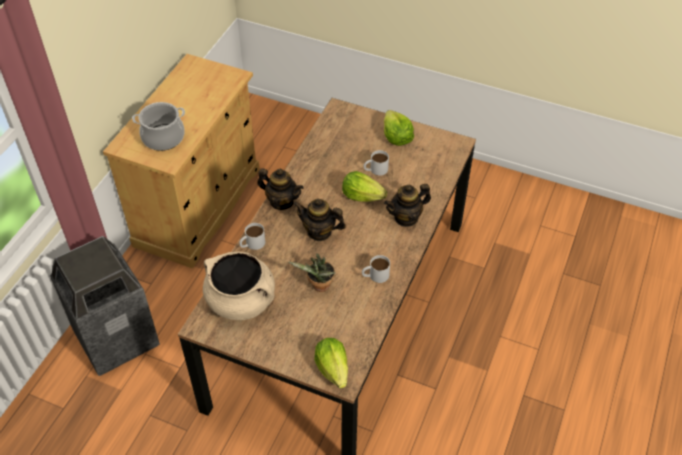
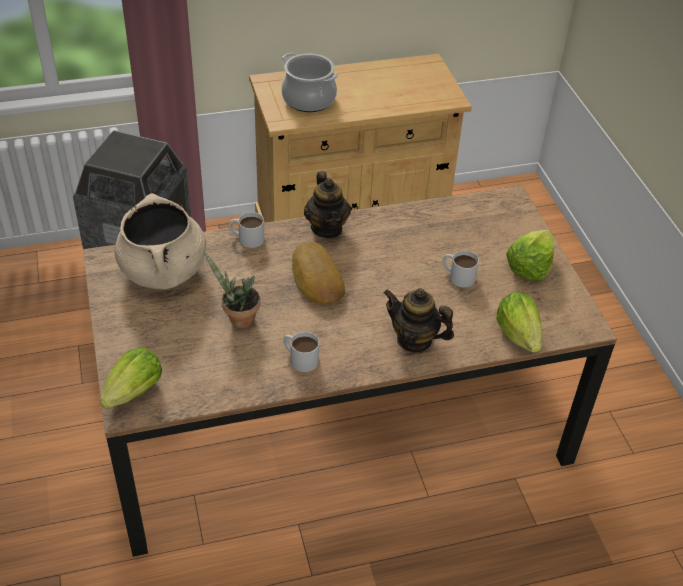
camera: 50 degrees right, 5 degrees down
(319, 232) = (316, 279): teapot -> bread
(362, 196) = (405, 285): lettuce -> lettuce (518, 334)

